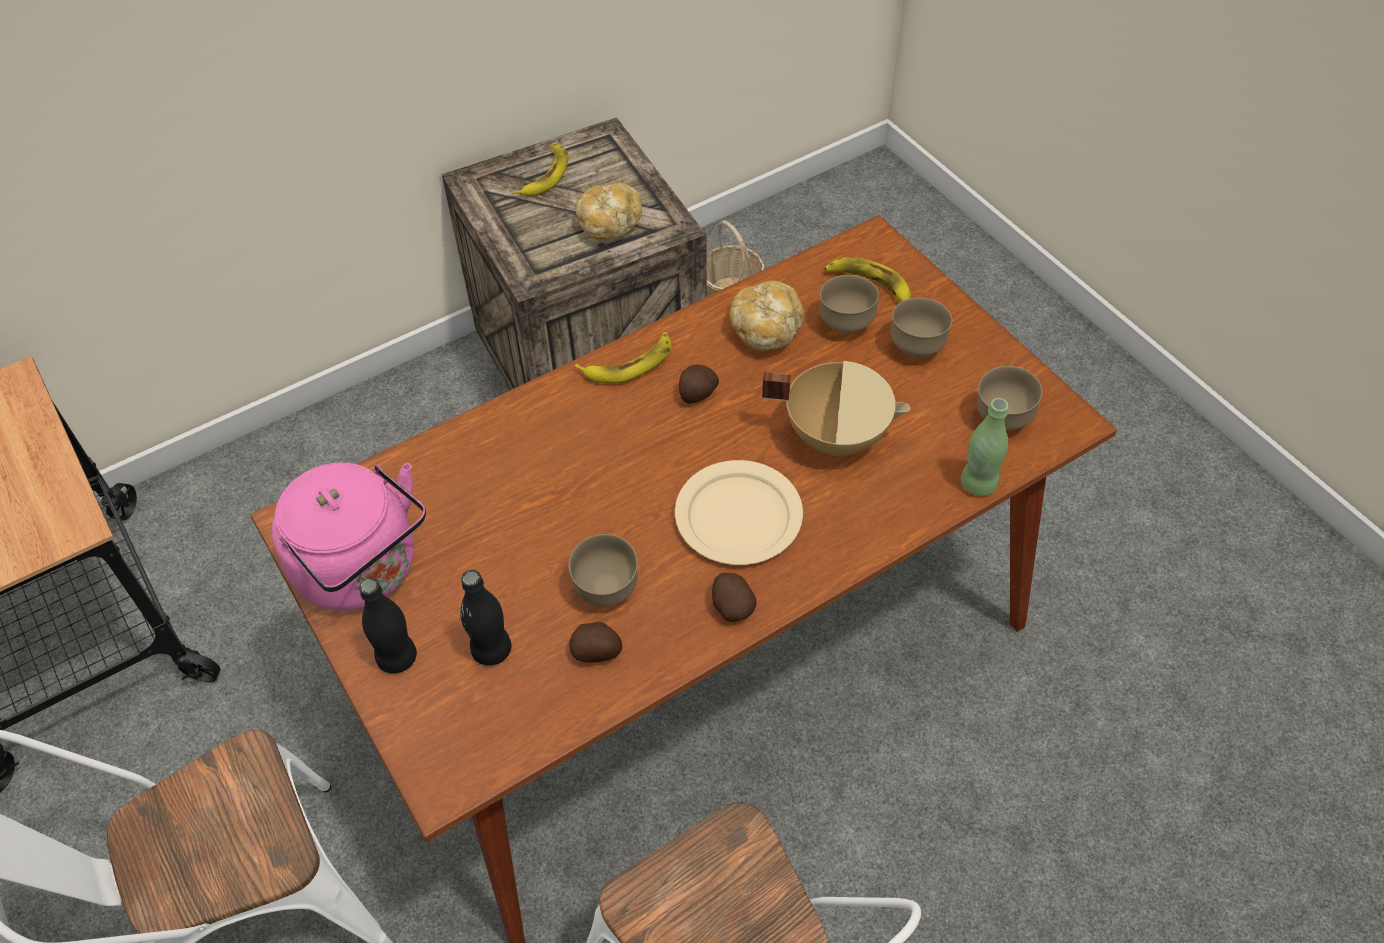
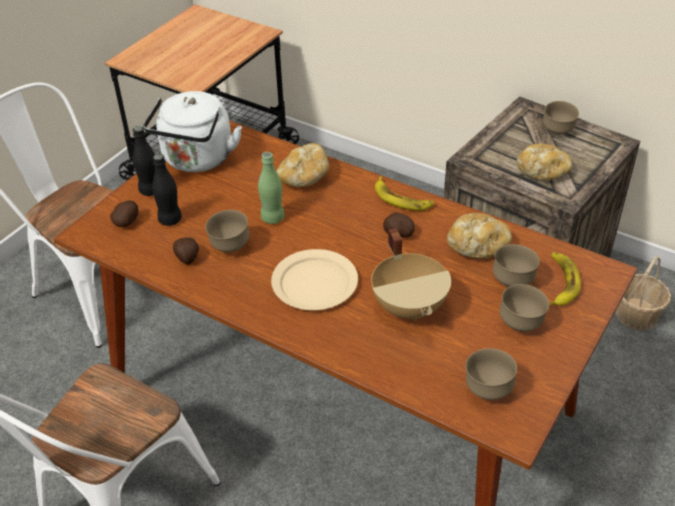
camera: 65 degrees right, 10 degrees down
(364, 571) = (197, 160): pink kettle -> white kettle
(509, 451) = (304, 178): none -> bread
(545, 175) = (557, 132): banana -> brown bowl
(731, 606) = (246, 301): potato -> potato (127, 222)
(978, 483) = (417, 393): green bottle -> green bottle (272, 218)

